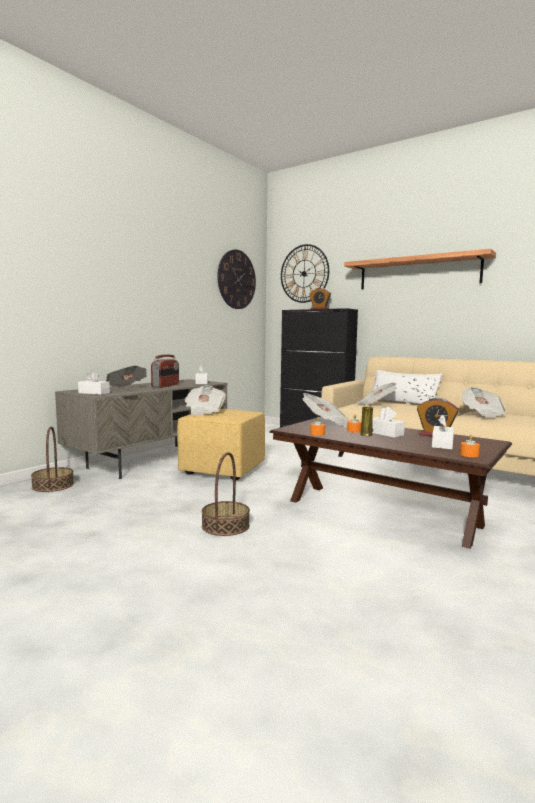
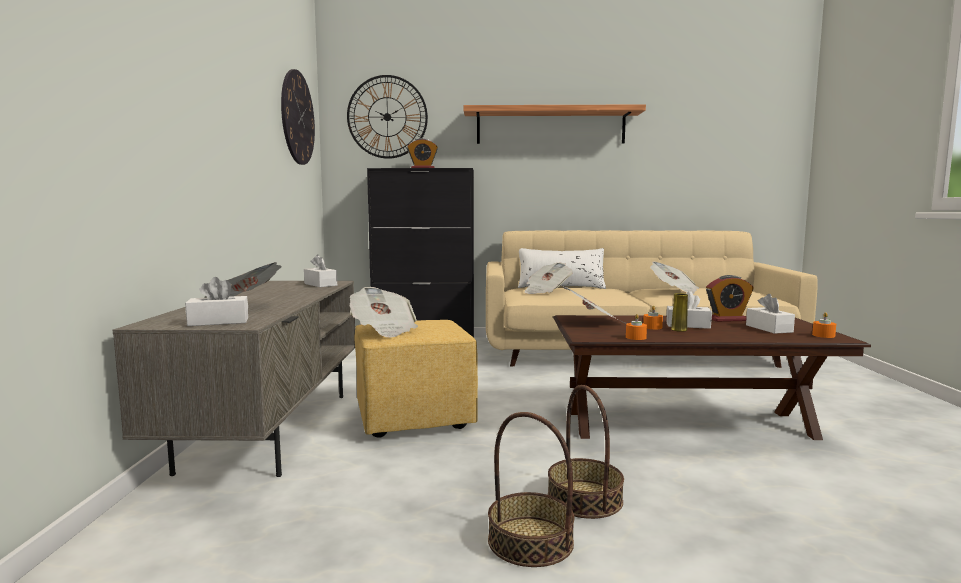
camera: 35 degrees left, 0 degrees up
(53, 485) = (164, 530): basket -> basket (530, 541)
(166, 386) = (287, 294): radio -> none

